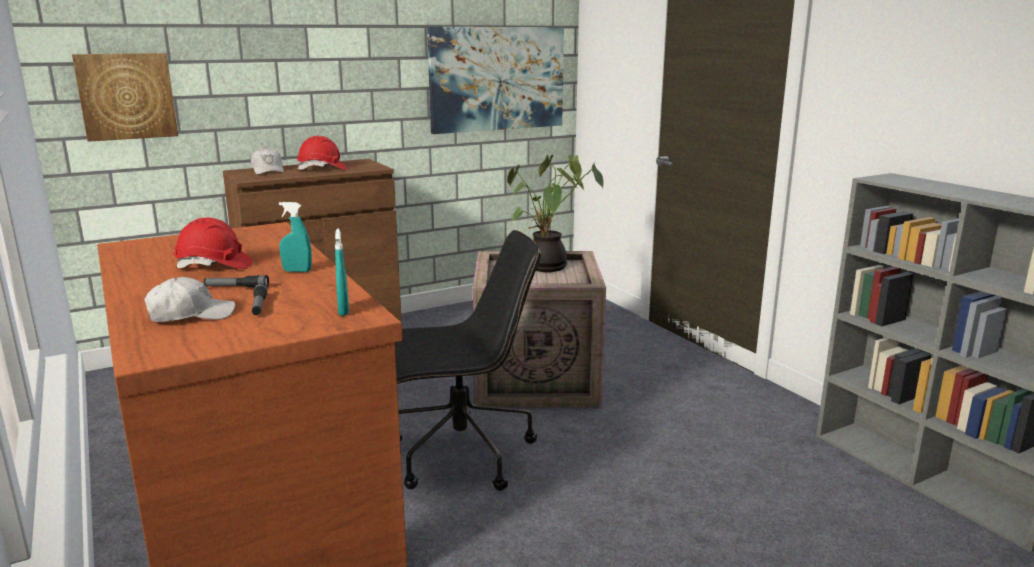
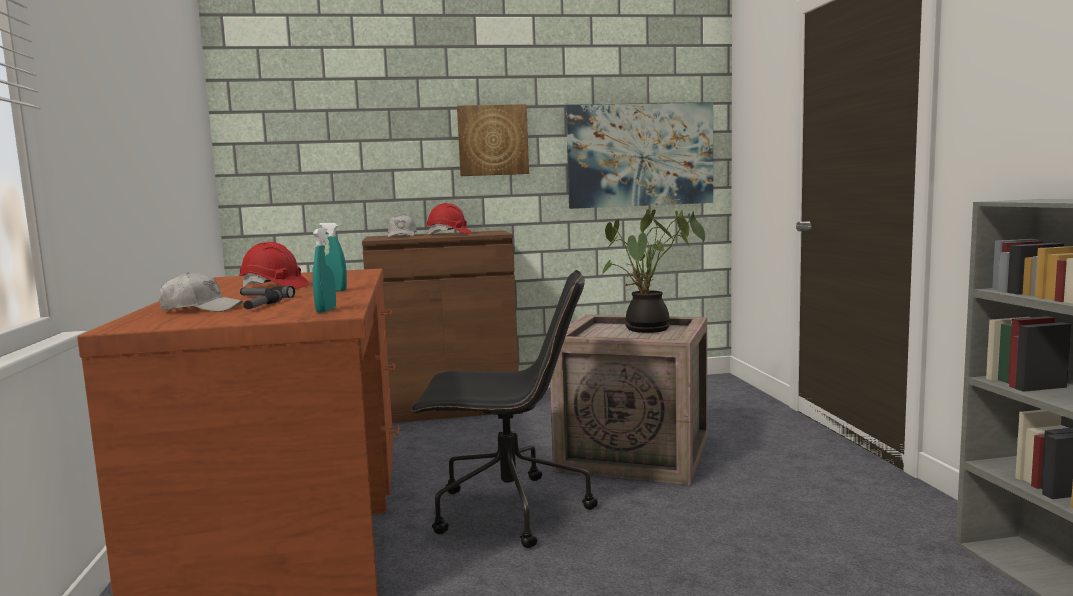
camera: 20 degrees right, 10 degrees down
(126, 96) = (291, 170): picture -> picture (493, 140)

